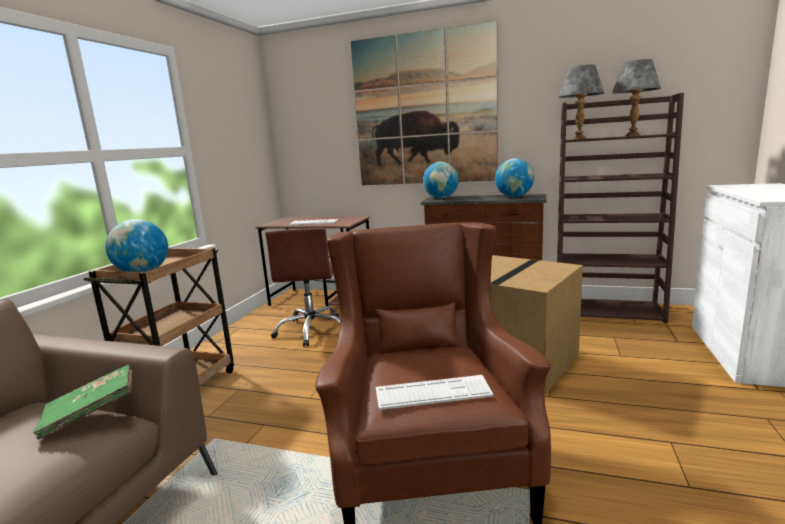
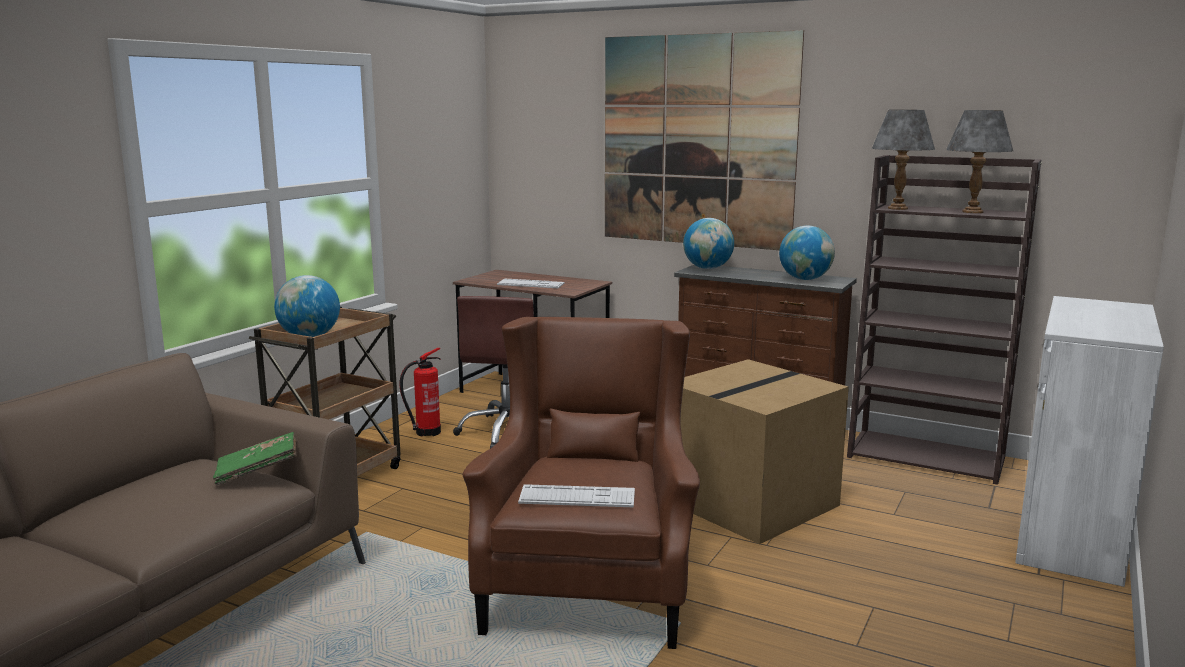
camera: 10 degrees right, 0 degrees up
(249, 339) = (425, 433): none -> fire extinguisher

